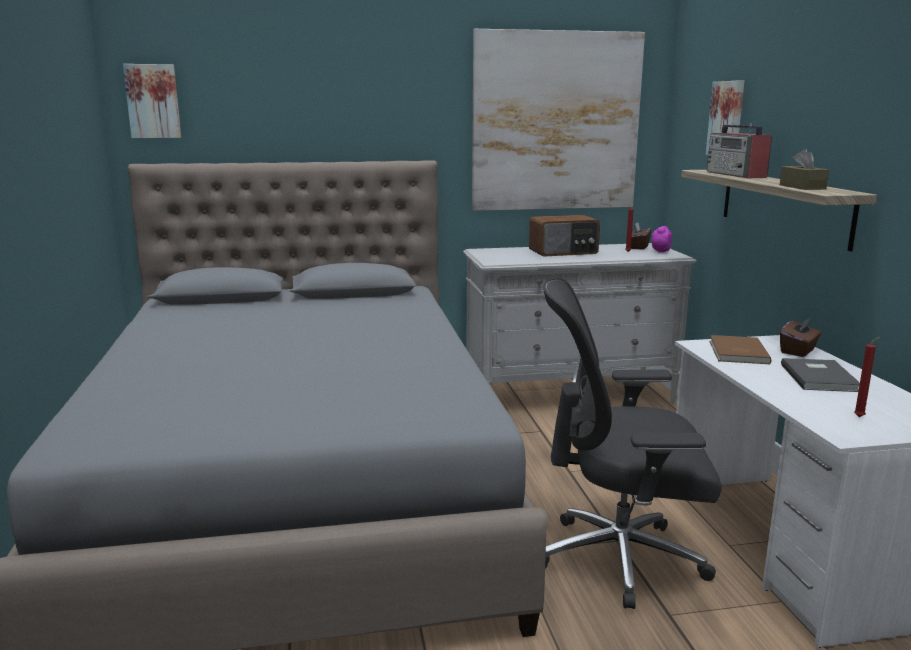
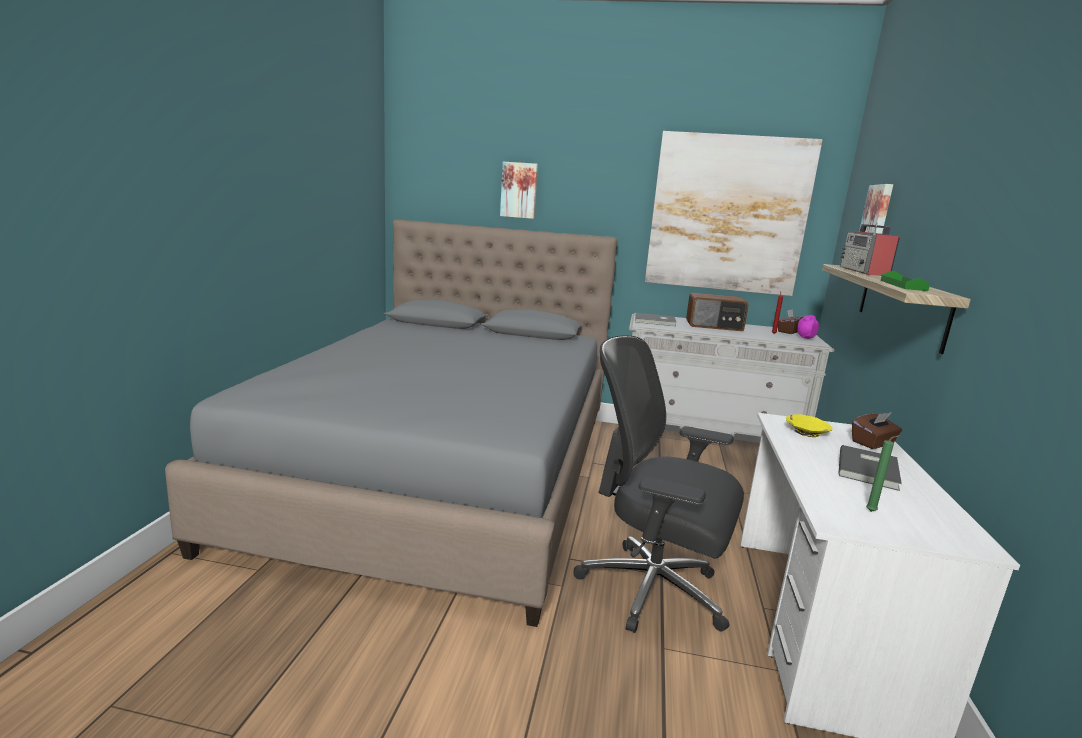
camera: 20 degrees right, 0 degrees up
(153, 101) = (417, 175): picture -> picture (519, 190)
(500, 256) = (655, 321): none -> grey book
(736, 352) = (806, 432): brown book -> yellow bowl
(802, 187) = (903, 285): brown tissue box -> green tray
(860, 417) = (872, 512): red candle -> green candle

